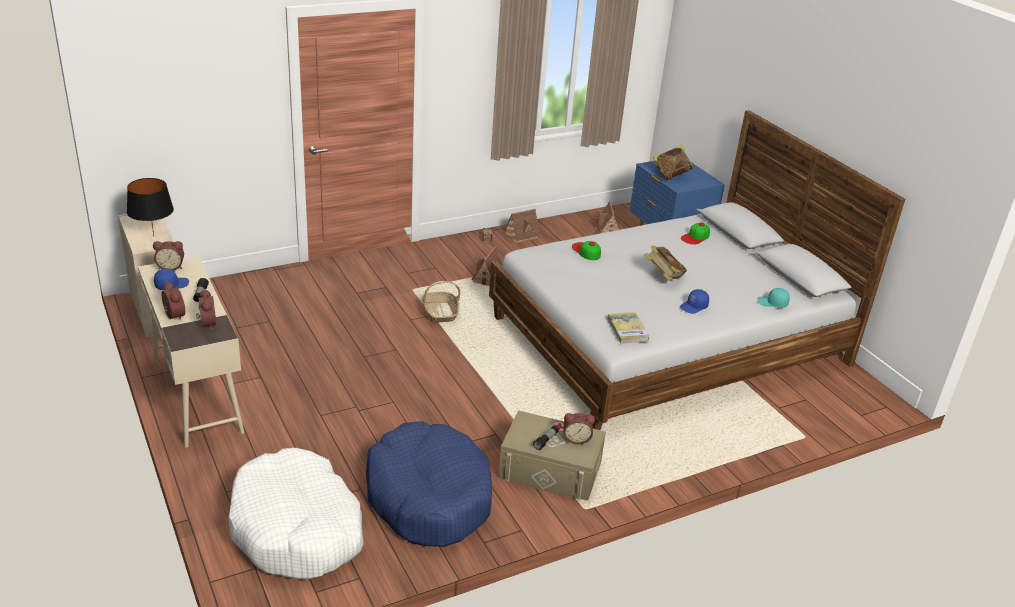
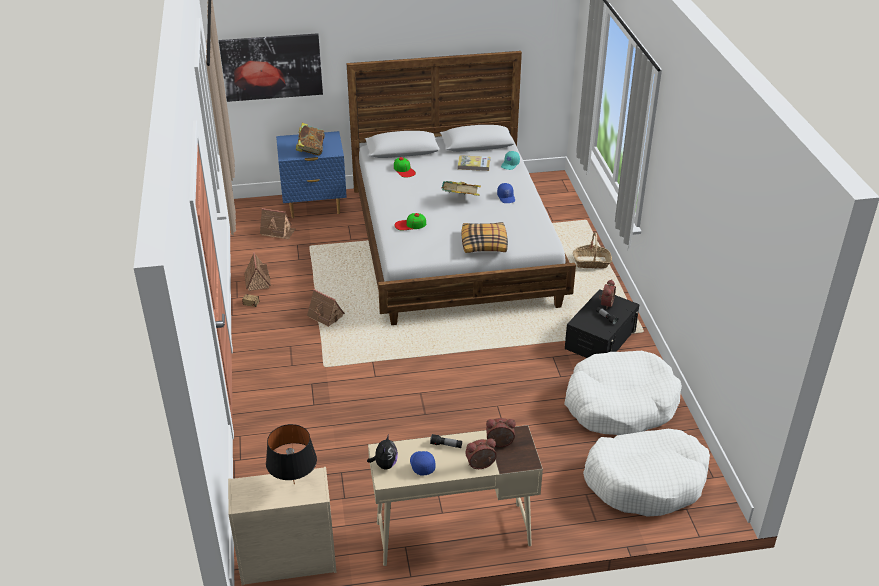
camera: 70 degrees left, 5 degrees up
(171, 267) = (385, 464): alarm clock -> plush toy
(428, 497) = (620, 404): blue dog bed -> white dog bed
(440, 313) = (371, 356): basket -> basket (591, 262)
(550, 470) = (600, 338): beige storage box -> black storage box
(584, 301) = (484, 243): none -> pillow
(627, 330) = (530, 233): book -> book (474, 165)
(701, 81) = (272, 67): none -> picture

